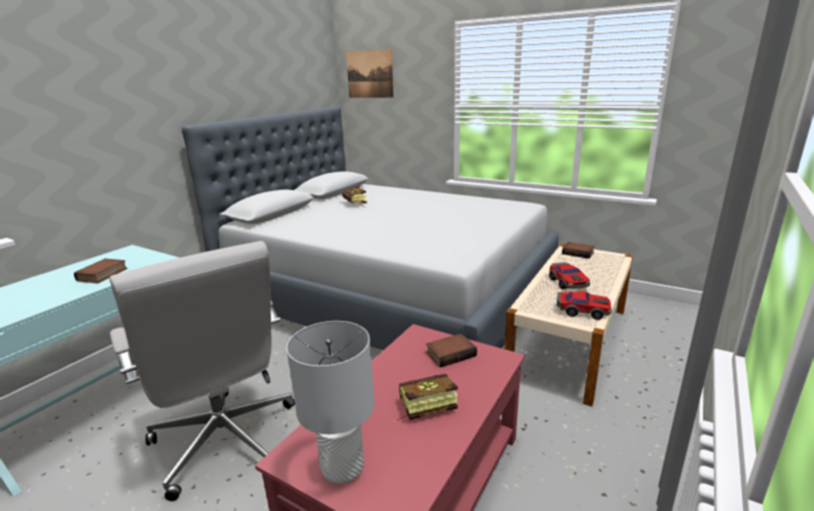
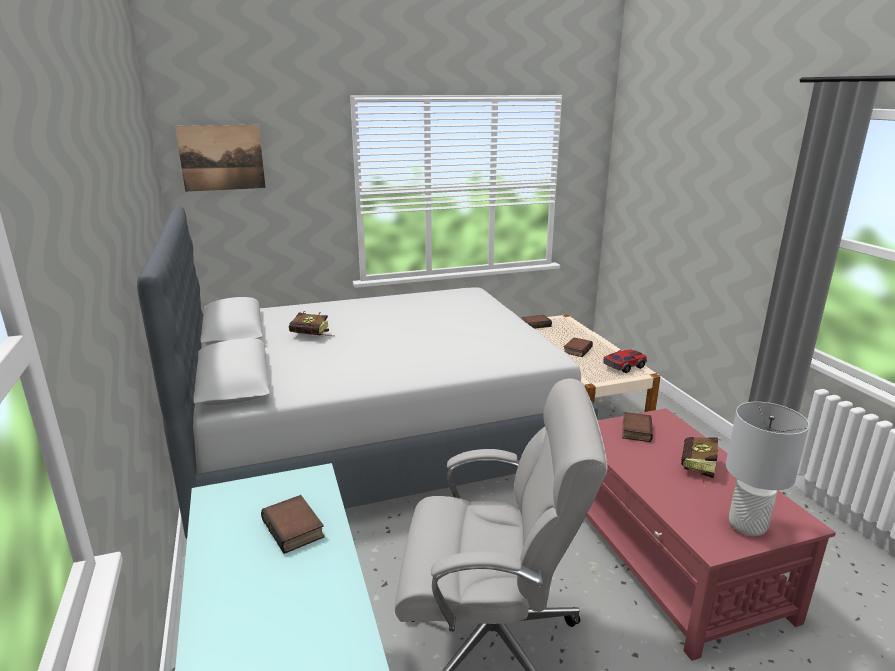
camera: 50 degrees left, 0 degrees up
(568, 282) = (577, 350): toy car -> book

